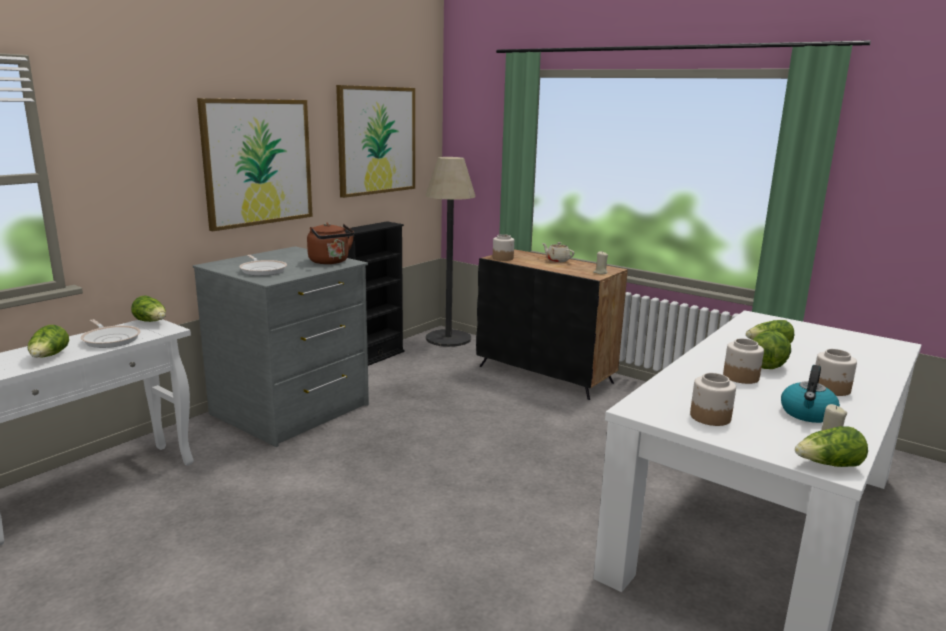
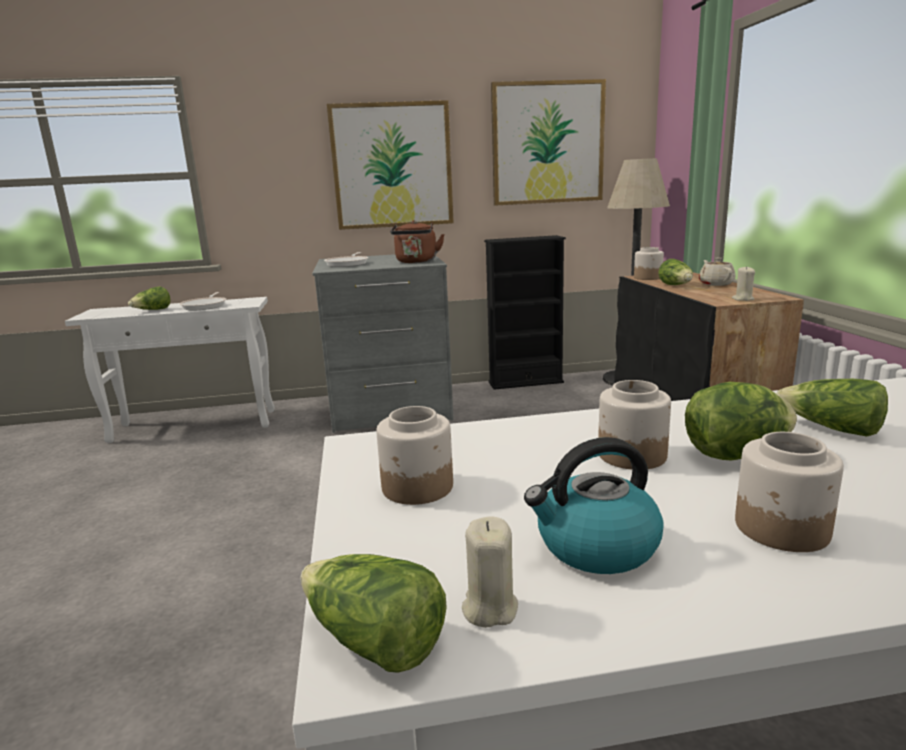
camera: 45 degrees right, 0 degrees up
(152, 322) = (254, 299): lettuce -> lettuce (676, 286)

